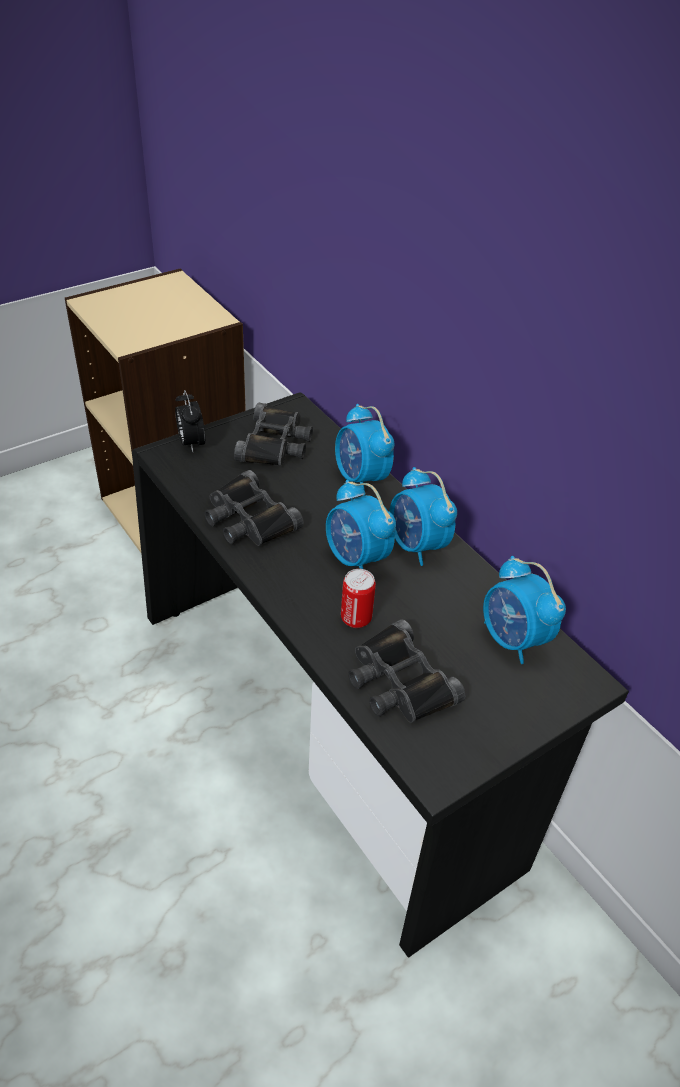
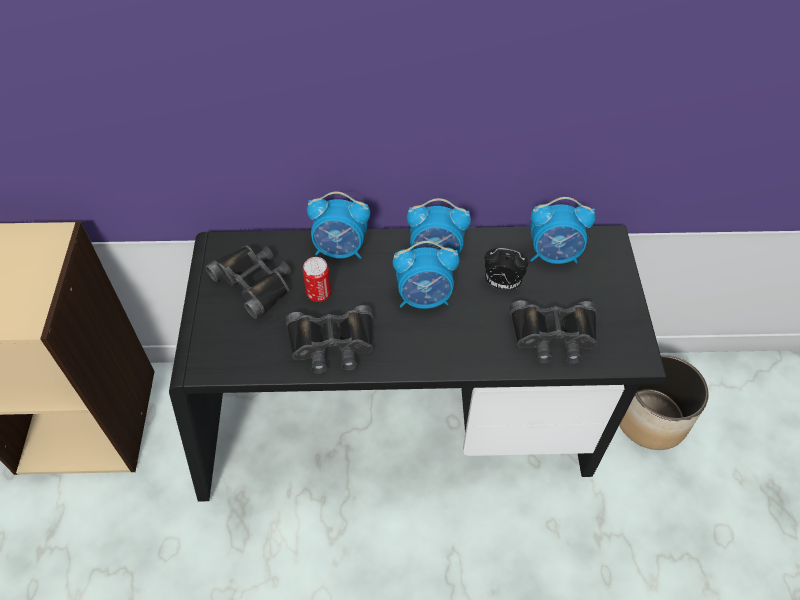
camera: 55 degrees left, 10 degrees up
(191, 443) = (204, 340): alarm clock -> alarm clock (501, 285)
(356, 618) = (482, 329): can -> can (319, 294)
(544, 998) = (650, 419): none -> planter

